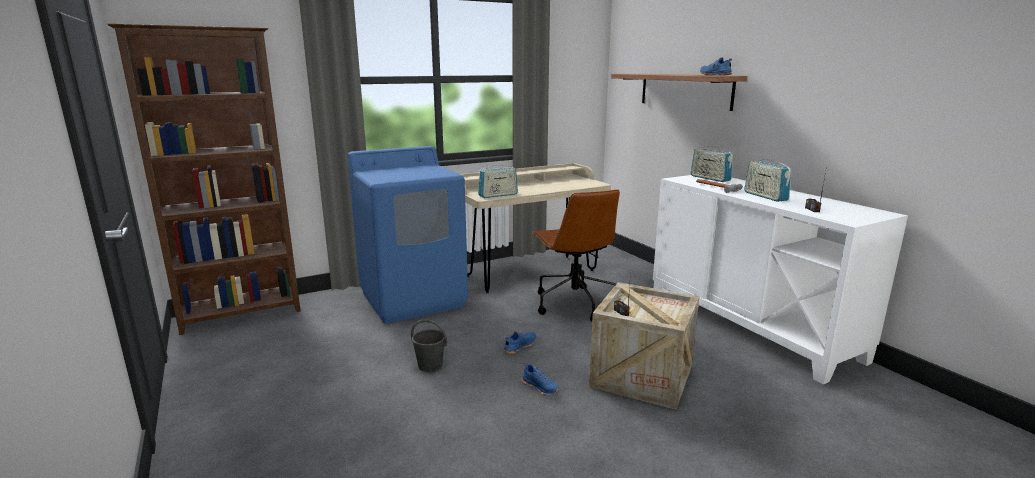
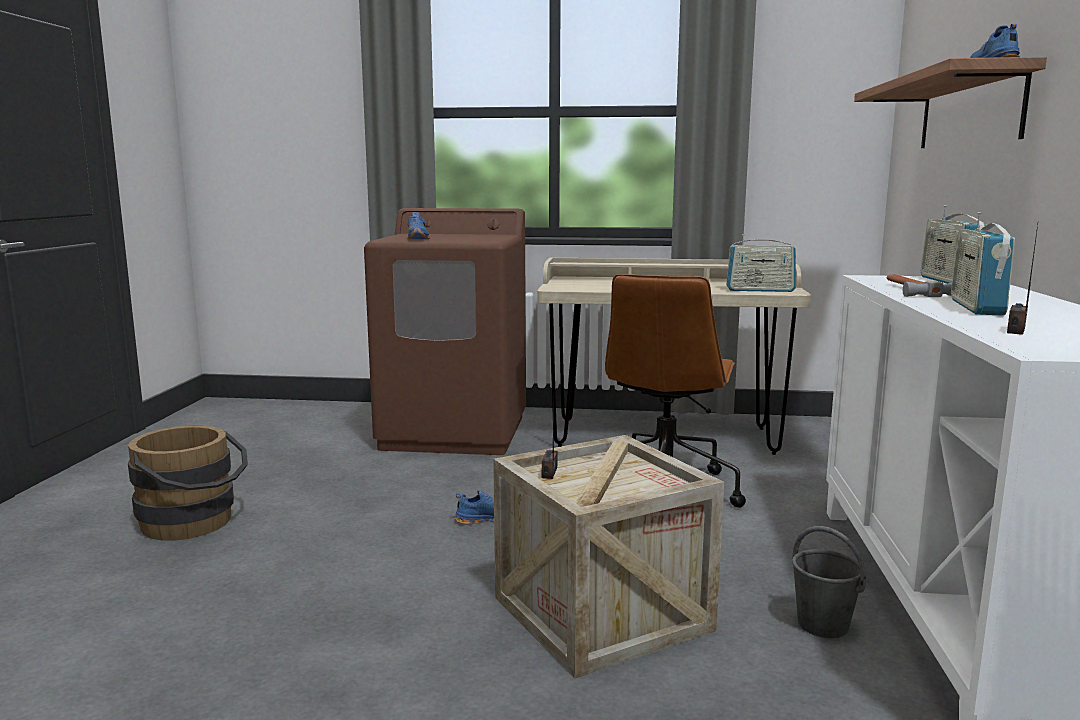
camera: 35 degrees right, 5 degrees down
(242, 314) = (264, 407): brown bookcase -> none
(350, 410) = (193, 524): none -> brown bucket
(413, 299) = (455, 432): blue washing machine -> brown washing machine
(430, 365) = (347, 506): grey bucket -> grey bucket (823, 625)
(498, 195) = (584, 288): radio -> radio (760, 290)
(541, 387) = (429, 574): blue shoe -> blue shoe (418, 238)

